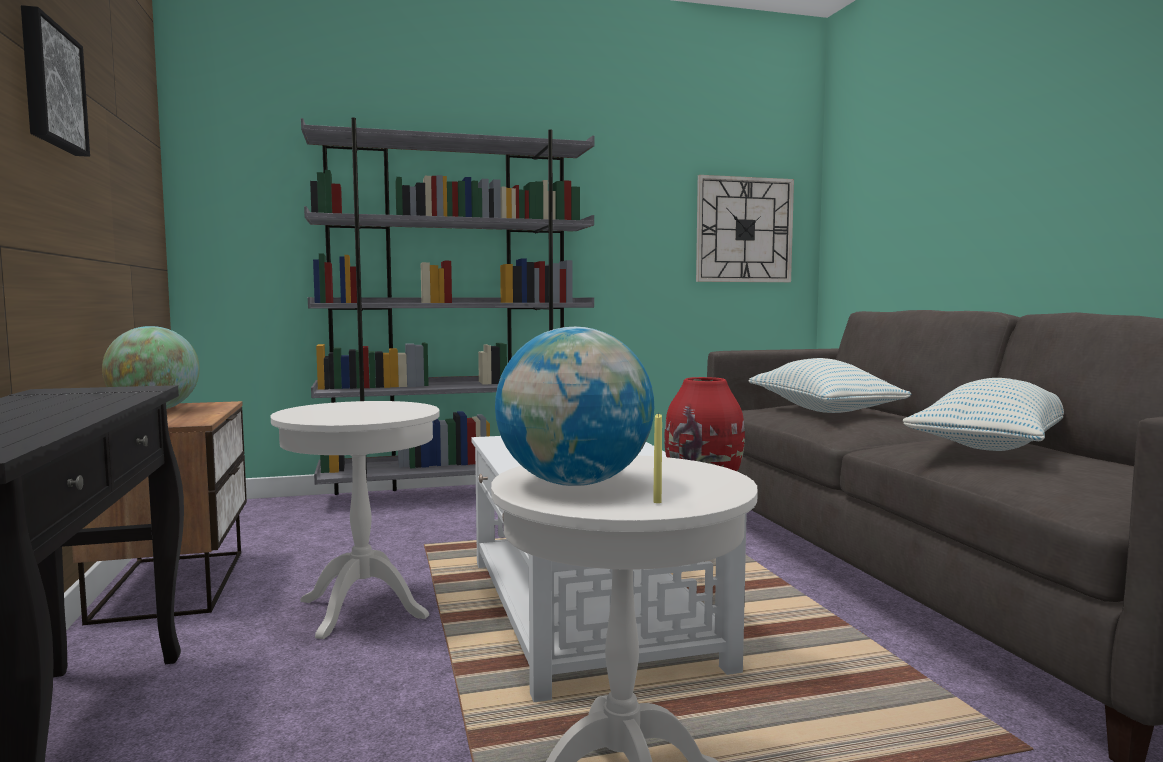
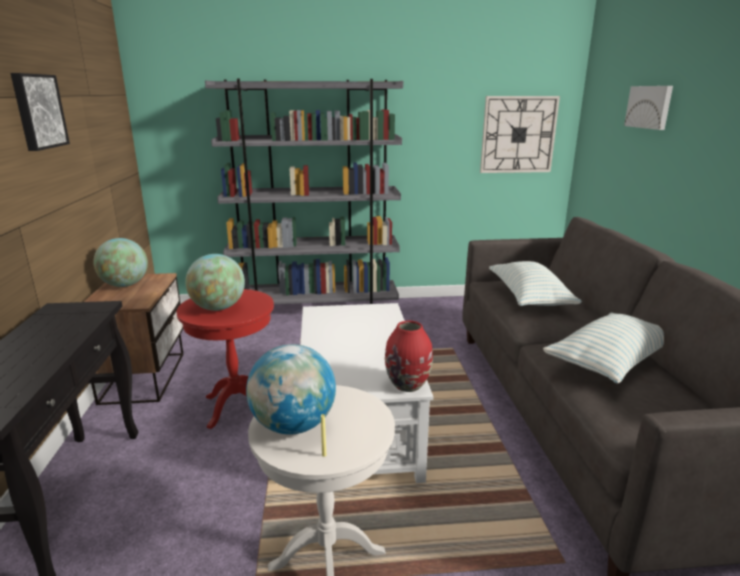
camera: 10 degrees right, 15 degrees up
(345, 412) = (218, 308): none -> globe
(363, 608) = (237, 407): white side table -> red side table
(930, 165) = (649, 107): none -> picture

